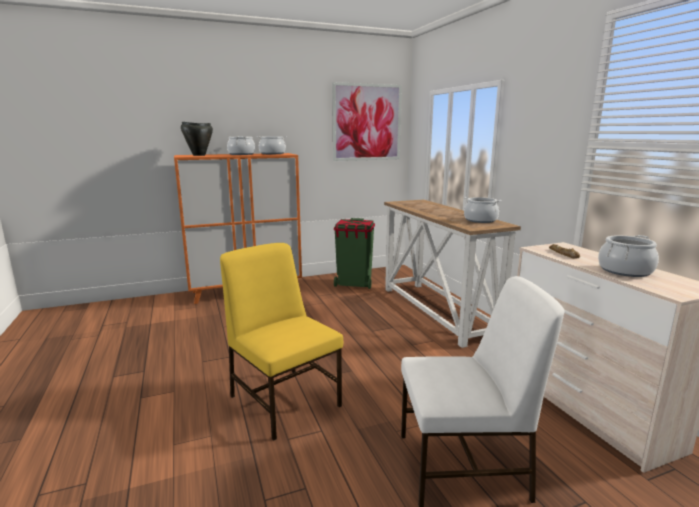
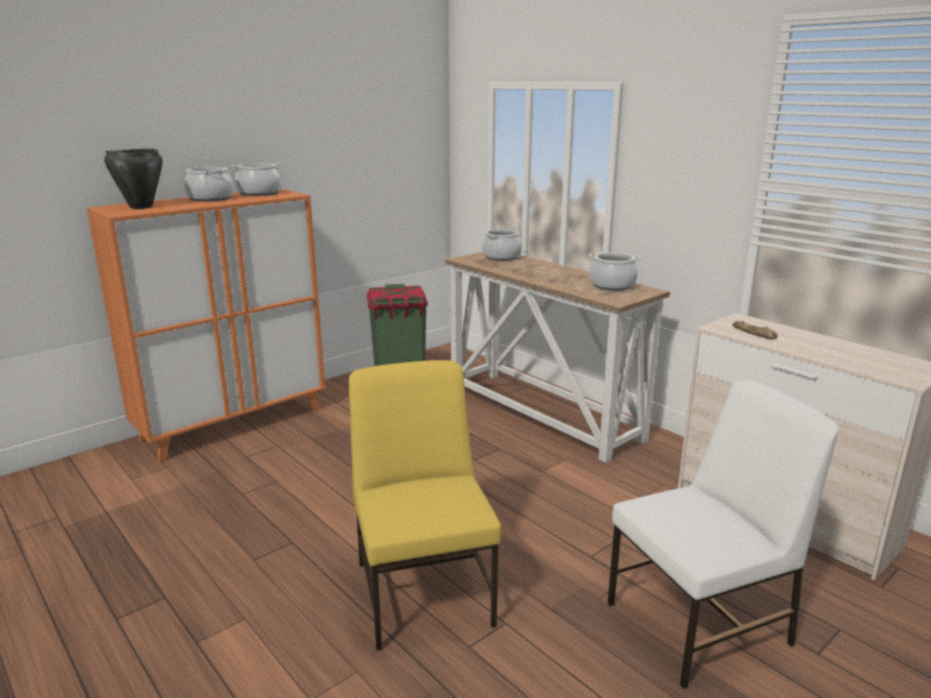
camera: 20 degrees left, 5 degrees up
(284, 399) = (424, 591): yellow chair -> yellow chair turned 45 degrees clockwise
(367, 122) = (391, 130): picture -> none
(624, 270) = (836, 352): cooking pot -> cooking pot (501, 257)

